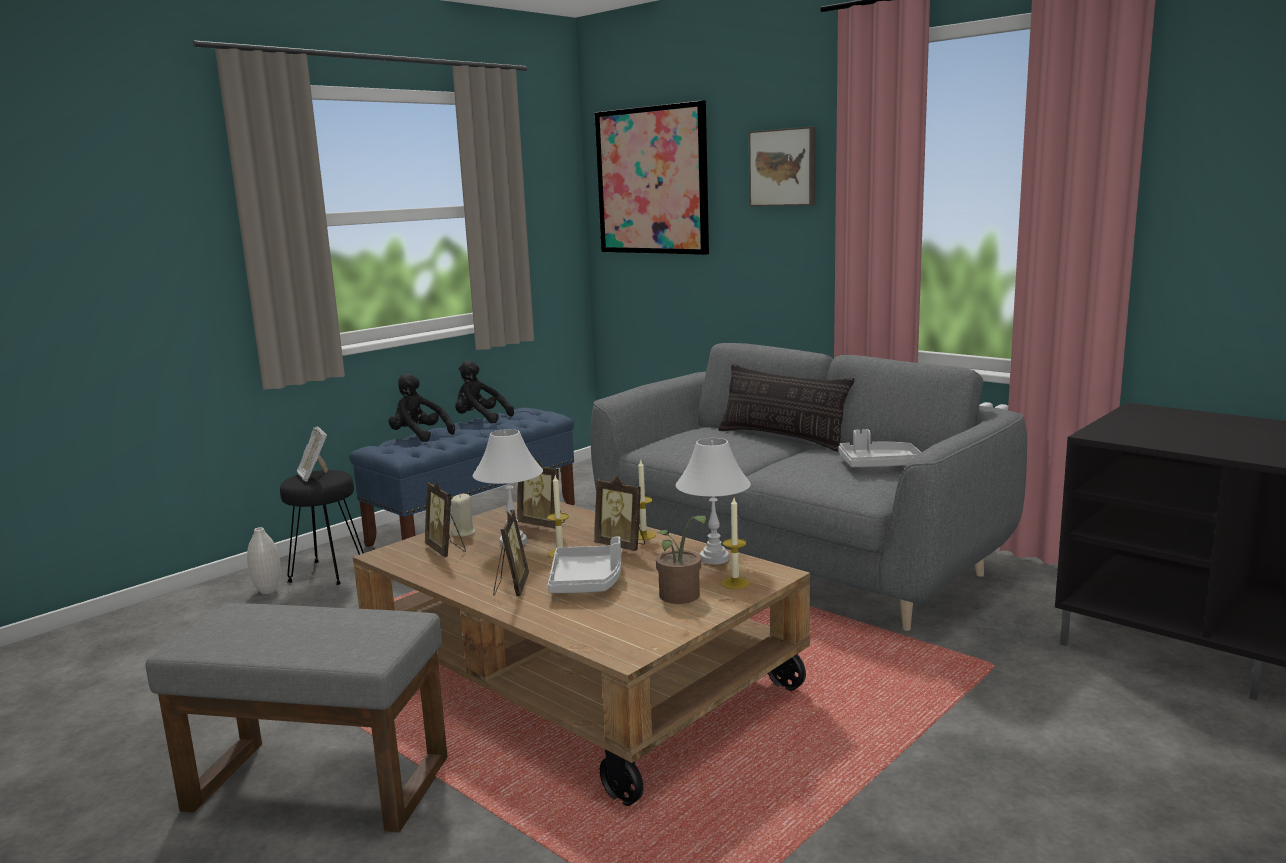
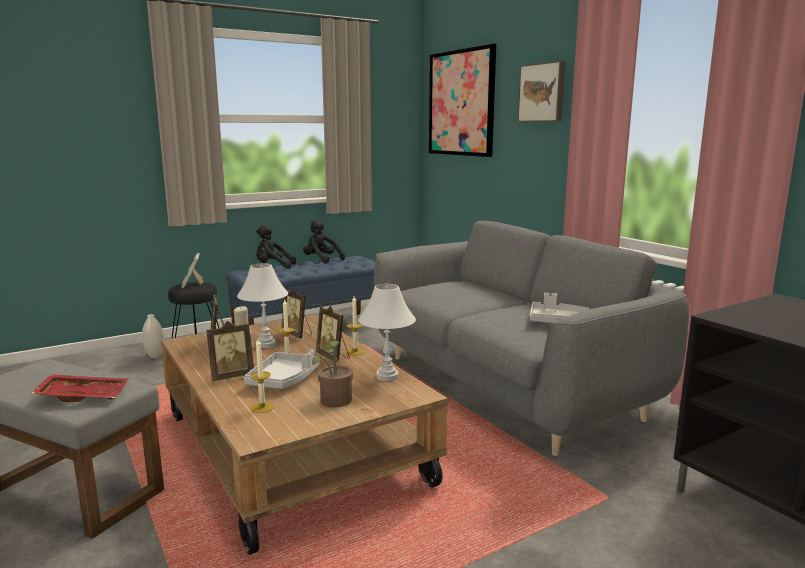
camera: 15 degrees right, 0 degrees up
(352, 639) = (84, 396): none -> red tray
(419, 436) = (273, 267): black plush toy -> black plush toy turned 45 degrees counterclockwise
(511, 587) = (231, 376): picture frame -> picture frame turned 45 degrees clockwise
(735, 583) = (384, 397): candle -> candle (262, 407)
(782, 438) = (507, 294): pillow -> none

